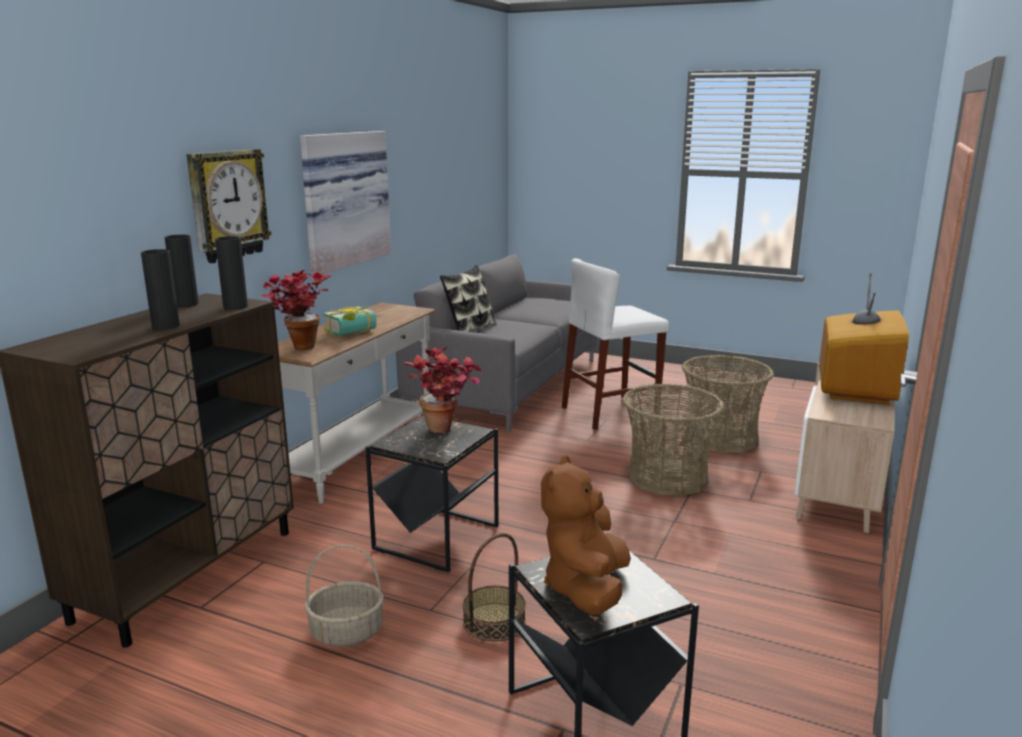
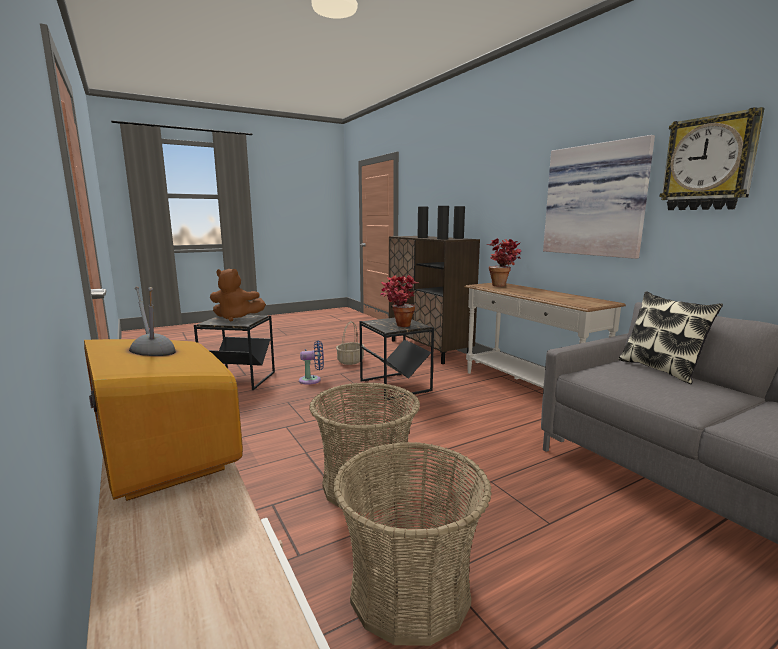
camera: 125 degrees right, 5 degrees down
(227, 205) = (502, 196): wall clock -> wall clock (709, 164)
(353, 333) = (520, 292): book -> none
(494, 622) = (312, 380): basket -> blue fan
(586, 589) = (236, 318): brown plush toy -> brown plush toy turned 135 degrees clockwise
(610, 412) = (576, 539): white stool -> none

